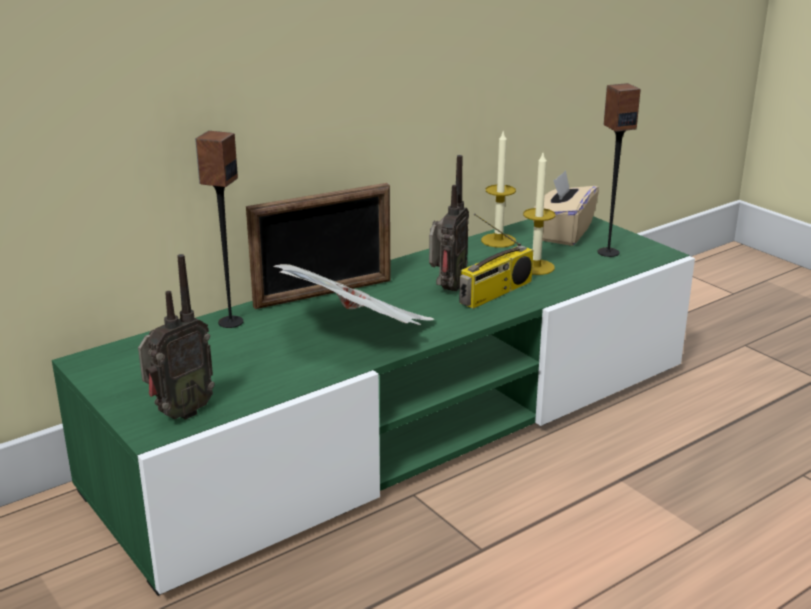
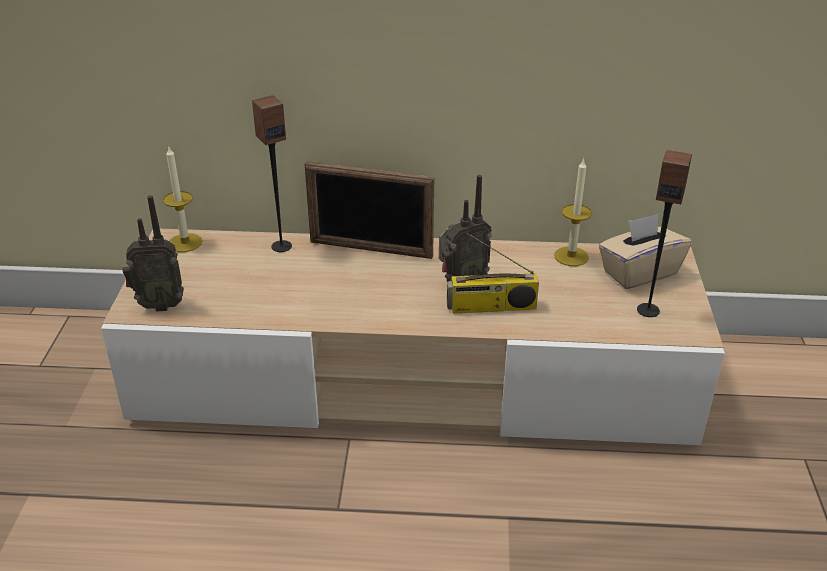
camera: 40 degrees right, 10 degrees up
(358, 333) = (343, 295): newspaper -> none
(405, 425) = (413, 380): green tv stand -> beige tv stand
(536, 267) = (561, 297): candle -> candle (185, 243)

